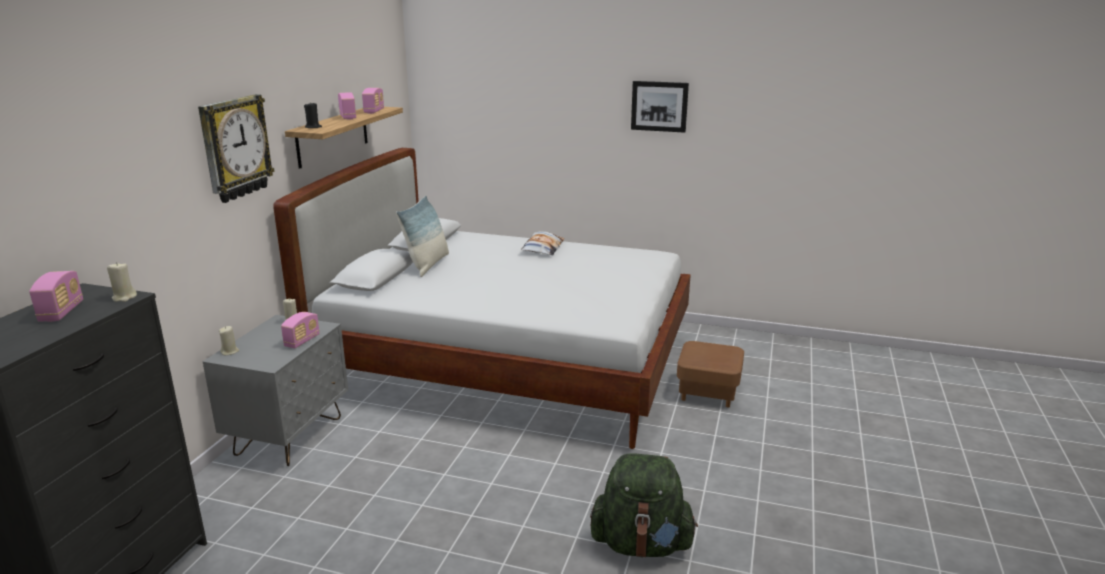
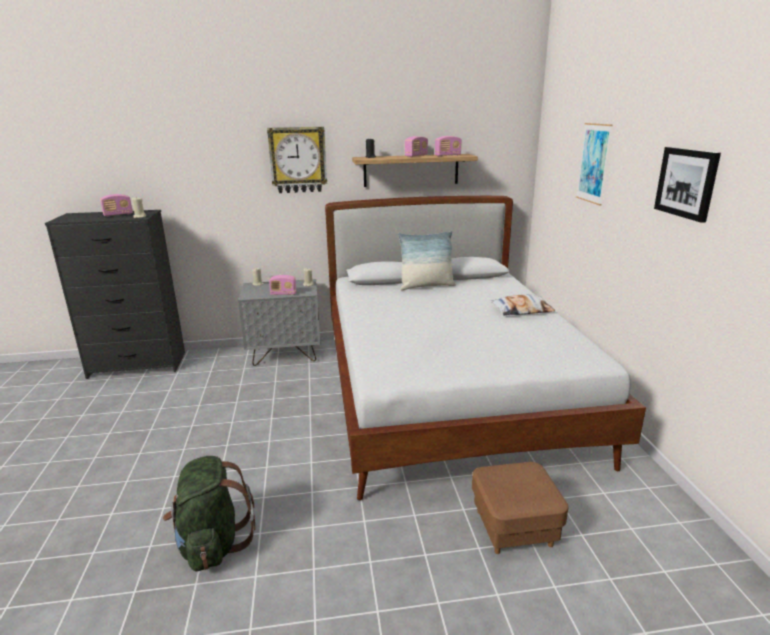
camera: 65 degrees right, 0 degrees up
(529, 99) = (593, 163): none -> picture

